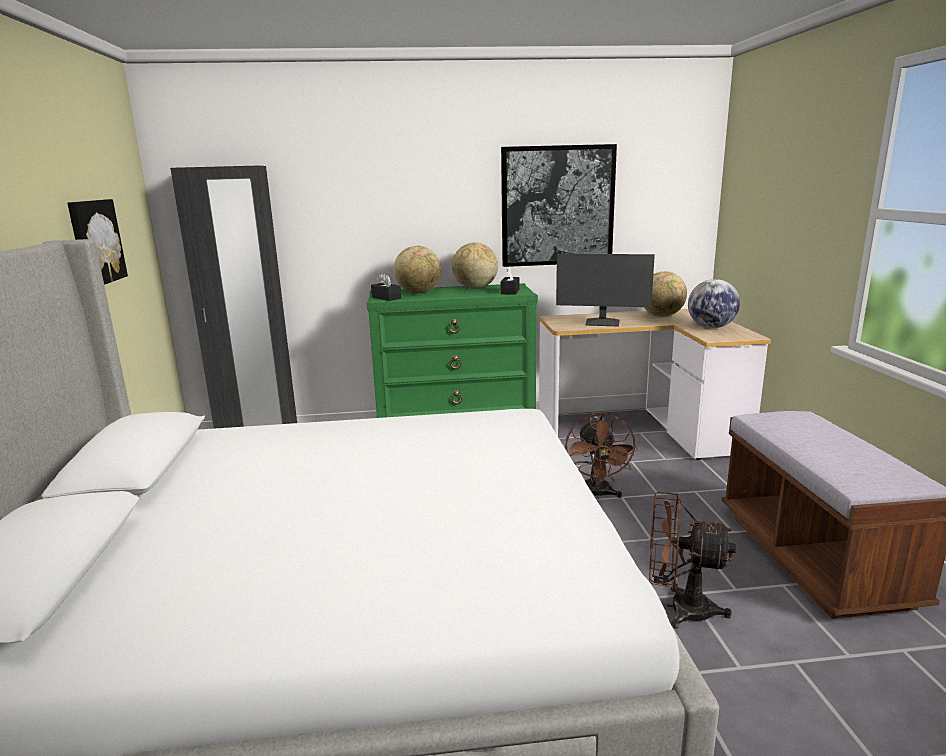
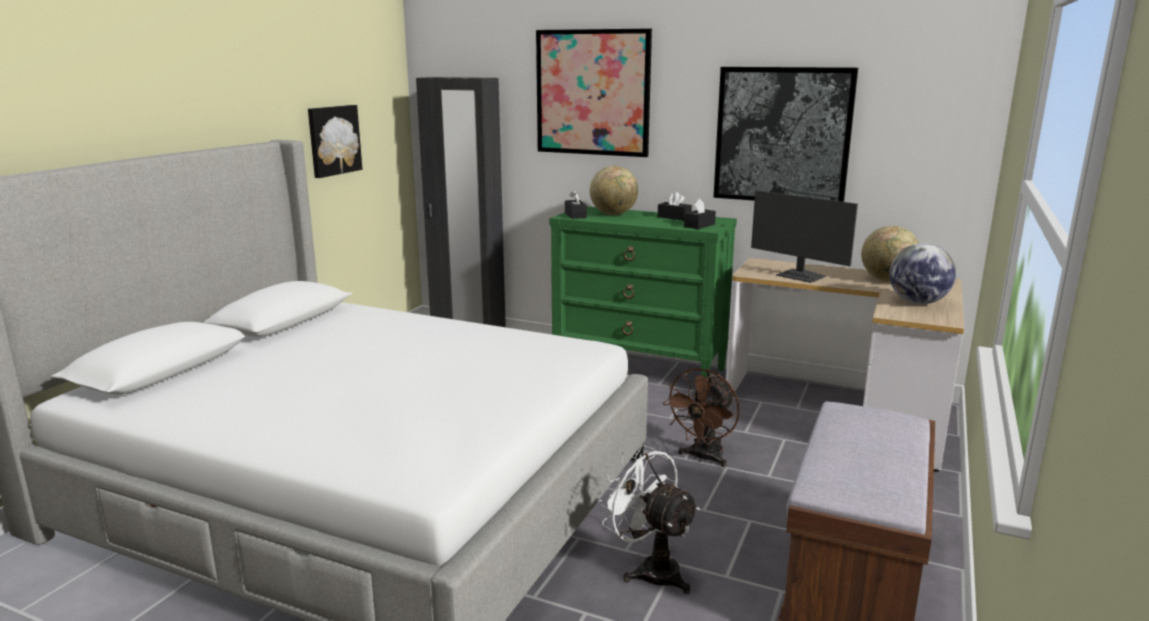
camera: 30 degrees right, 0 degrees up
(374, 177) = (593, 93): none -> picture
(475, 288) = (674, 217): globe -> black tissue box
(679, 608) = (650, 569): brown fan -> white fan

